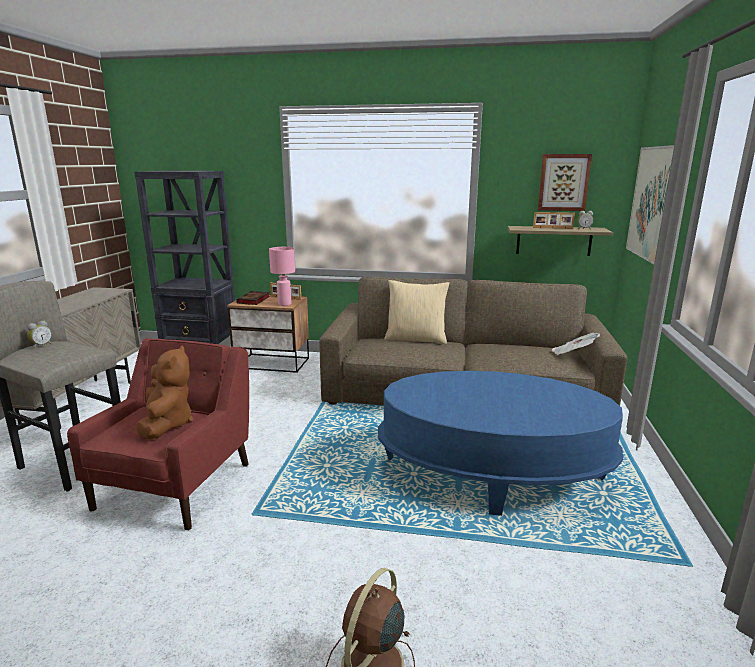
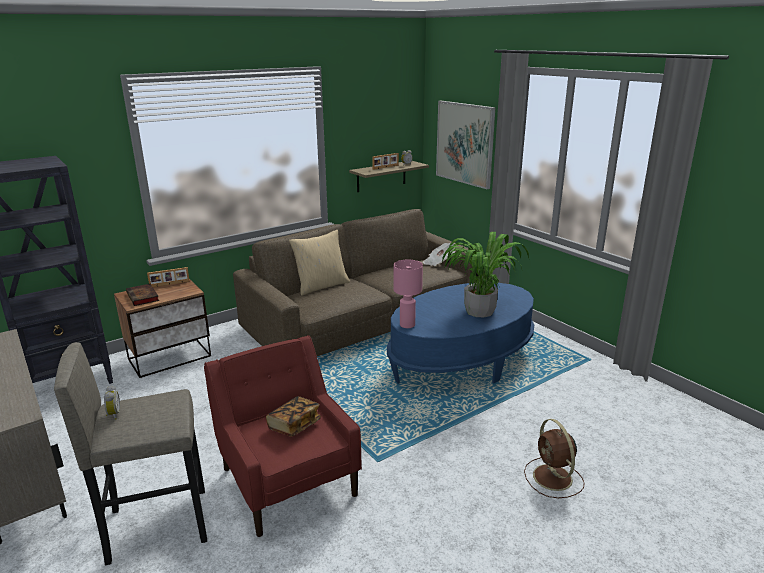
camera: 45 degrees left, 5 degrees up
(167, 424) = (294, 425): brown plush toy -> book
(284, 304) = (186, 291): pink table lamp -> pink table lamp (407, 325)
(507, 408) = (479, 311): none -> potted plant
(563, 182) = (383, 129): picture -> none

